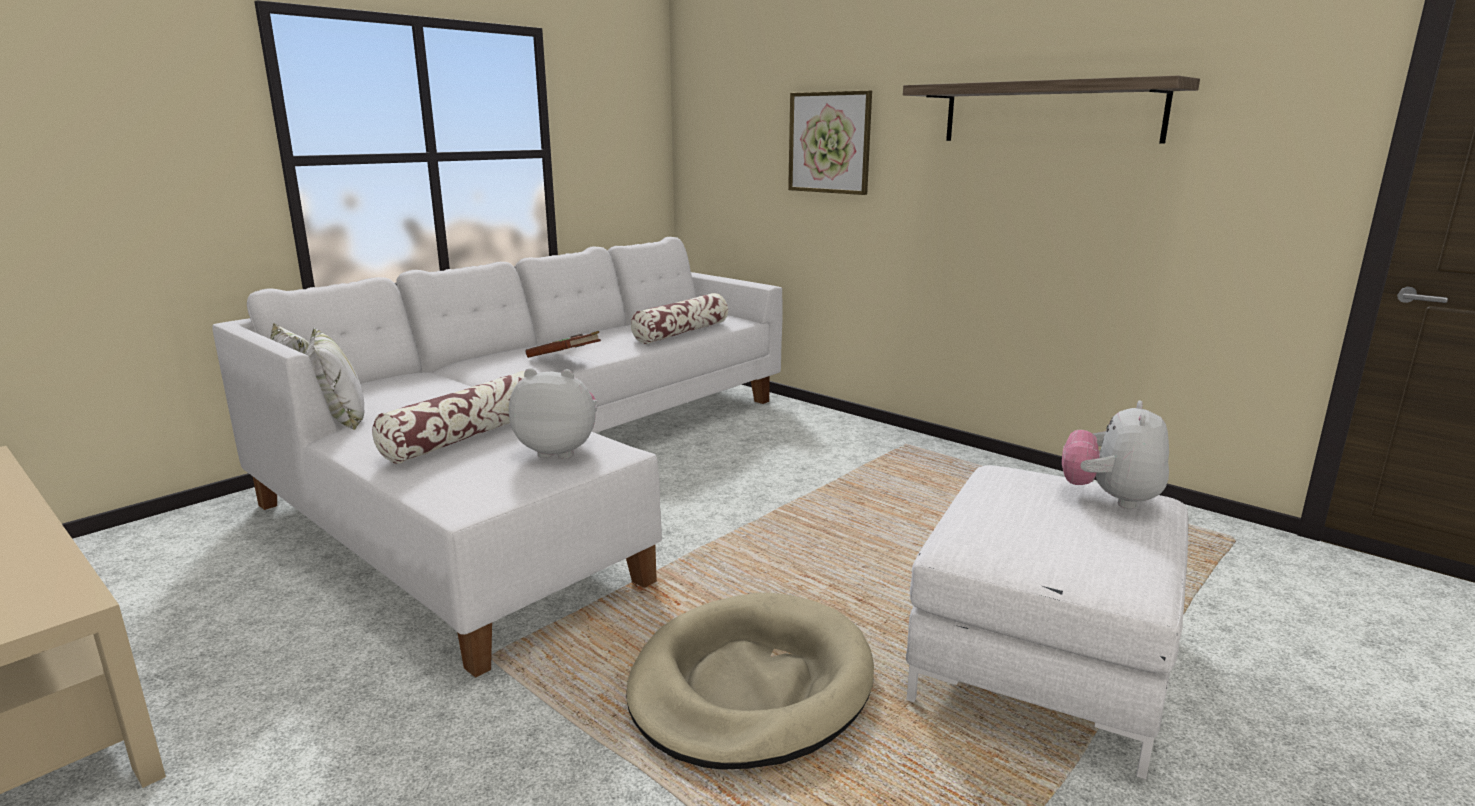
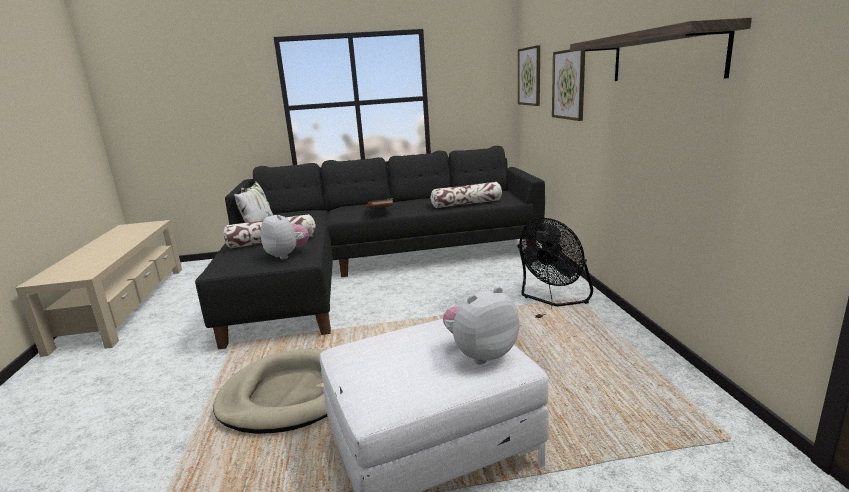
camera: 40 degrees right, 0 degrees up
(543, 473) = (368, 269): white sofa -> black sofa
(714, 127) = (529, 76): none -> picture
(874, 453) = (547, 298): none -> black fan

